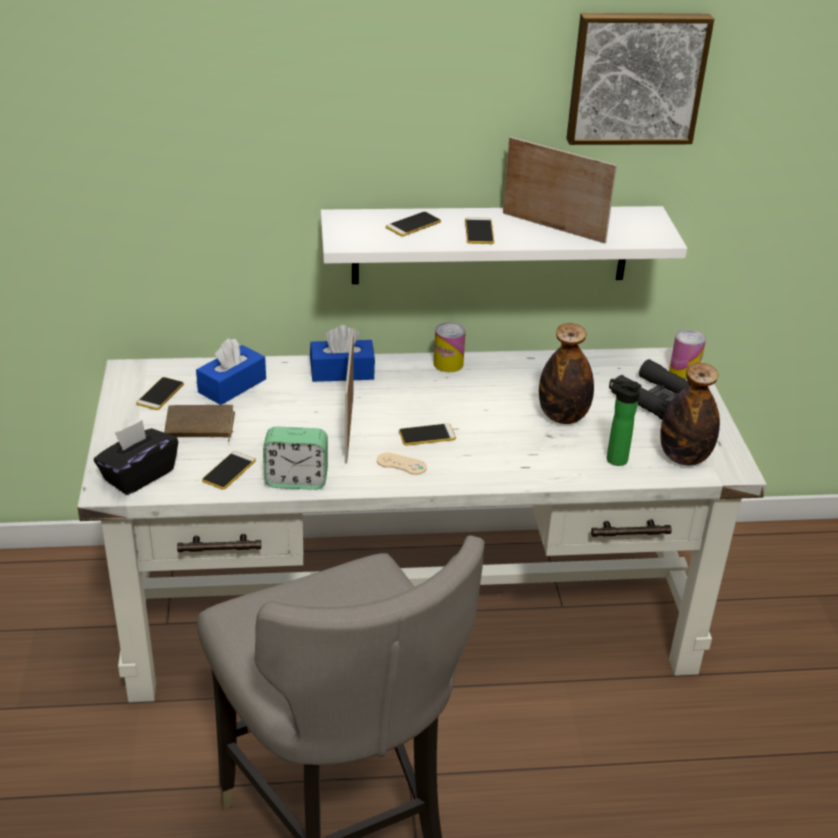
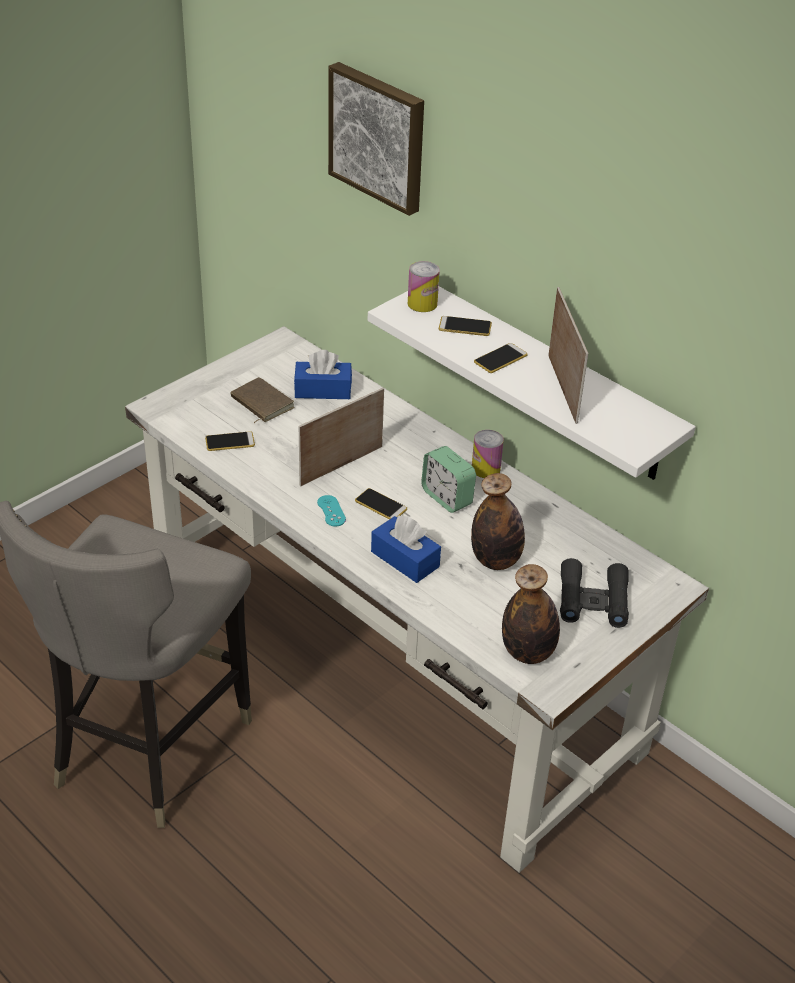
camera: 50 degrees right, 5 degrees up
(138, 475) = (181, 410): black tissue box -> none
(160, 394) = (274, 368): phone -> none
(296, 480) = (255, 475): alarm clock -> alarm clock (447, 497)
(342, 372) = (405, 426): blue tissue box -> blue tissue box (405, 559)
(401, 464) = (331, 511): beige game controller -> turquoise game controller
(613, 459) = (474, 613): bottle -> none
(636, 77) = (679, 283): picture -> picture (379, 136)
(684, 371) = (659, 597): can -> can (422, 304)

